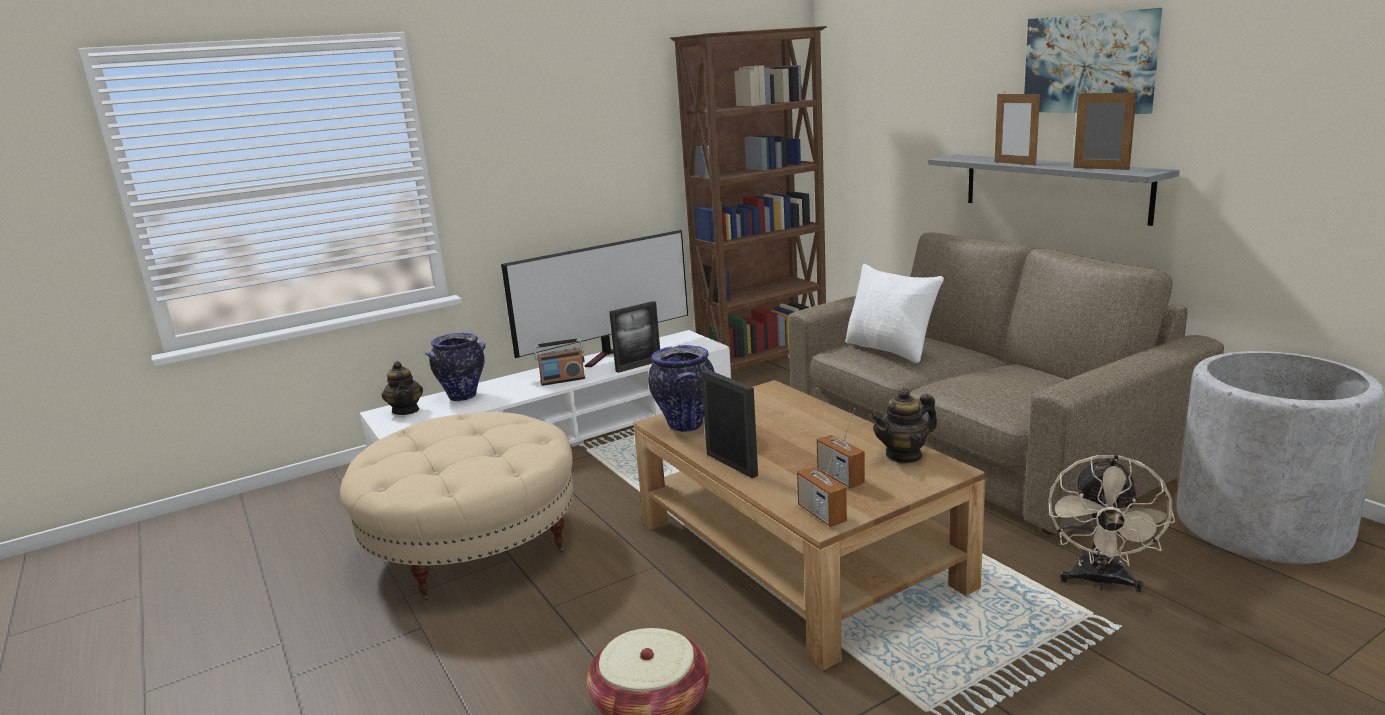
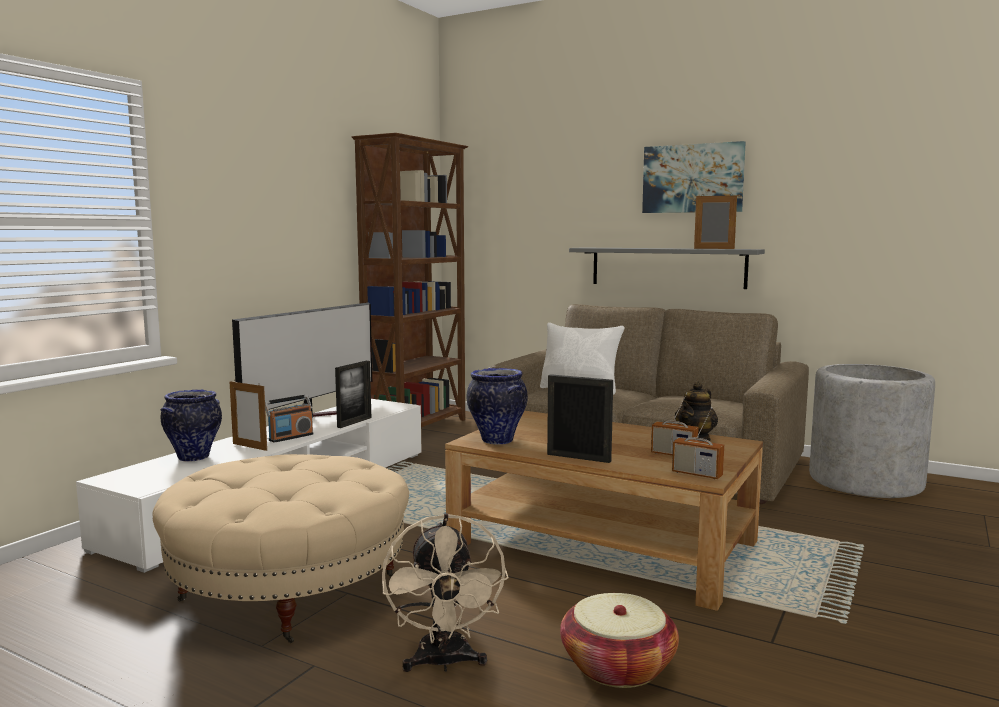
camera: 30 degrees left, 10 degrees down
(406, 410) = (138, 473): teapot -> none
(1014, 163) = (645, 248): picture frame -> picture frame (249, 447)
(1100, 582) = (820, 524): beige fan -> beige fan (444, 663)

